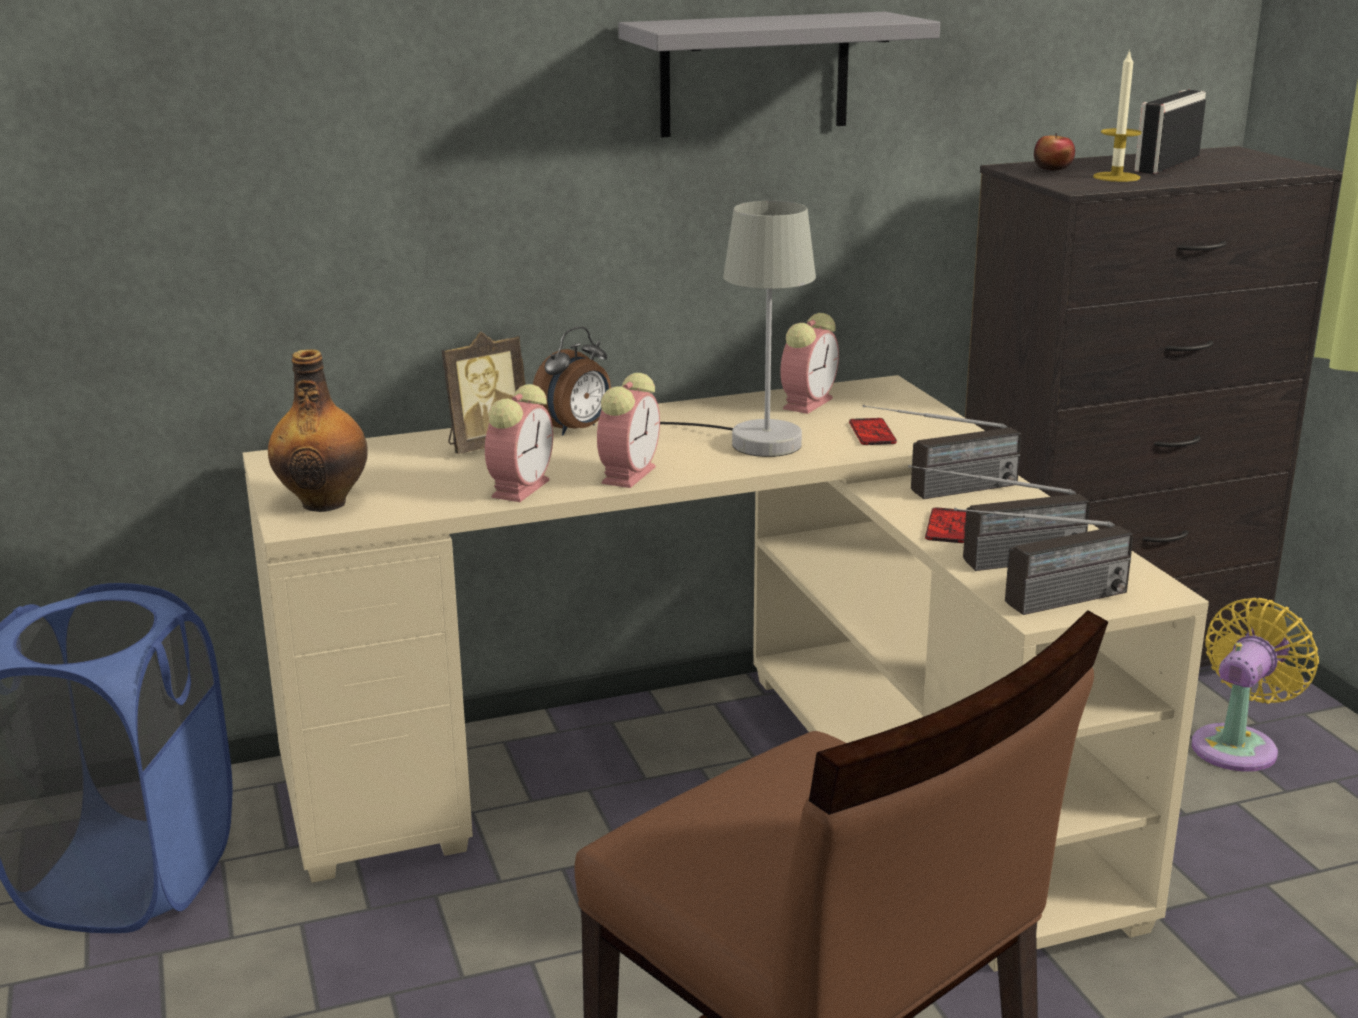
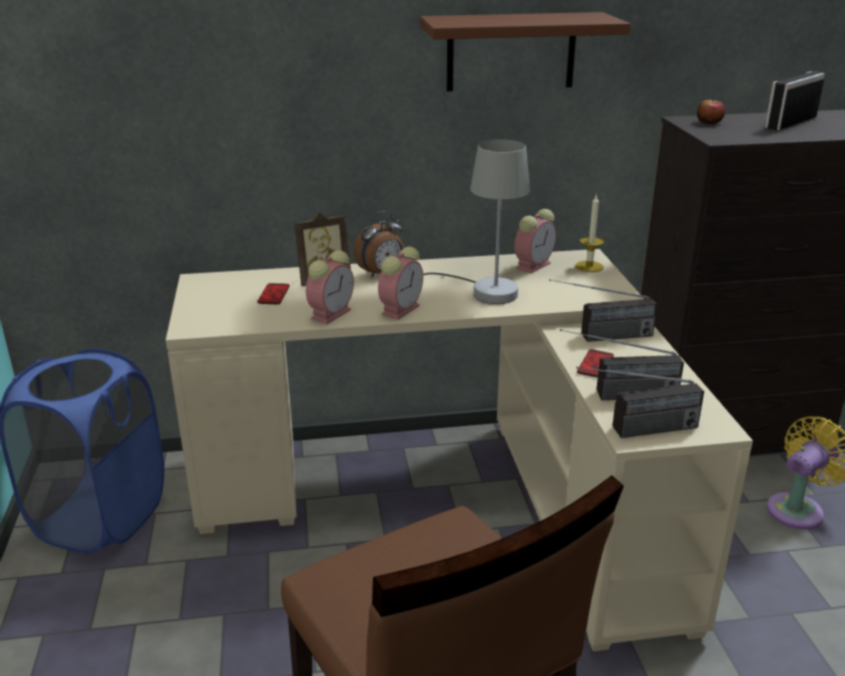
camera: 10 degrees right, 5 degrees up
(324, 502) = (211, 314): bottle -> none
(754, 74) = (511, 52): grey shelf -> brown shelf
(872, 433) = (566, 291): phone -> phone (273, 295)
(1116, 177) = (749, 132): candle -> candle (589, 266)

